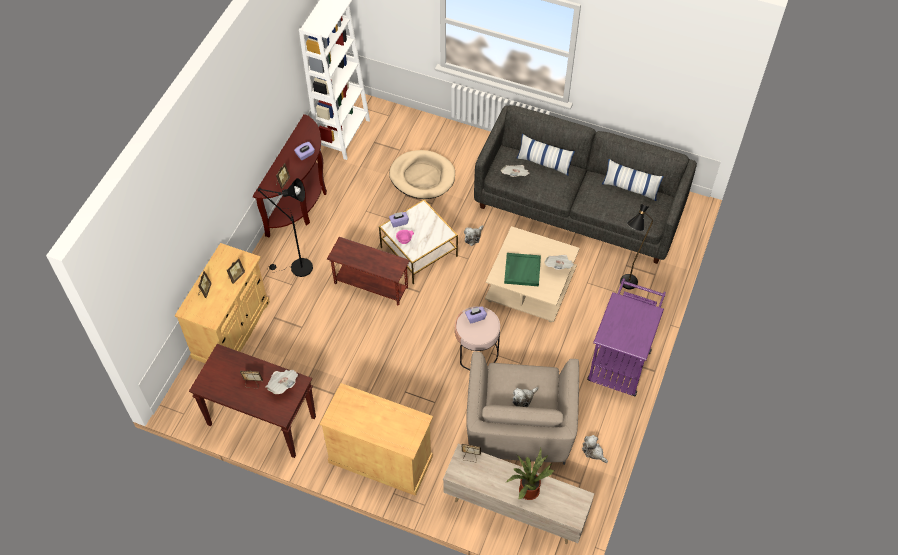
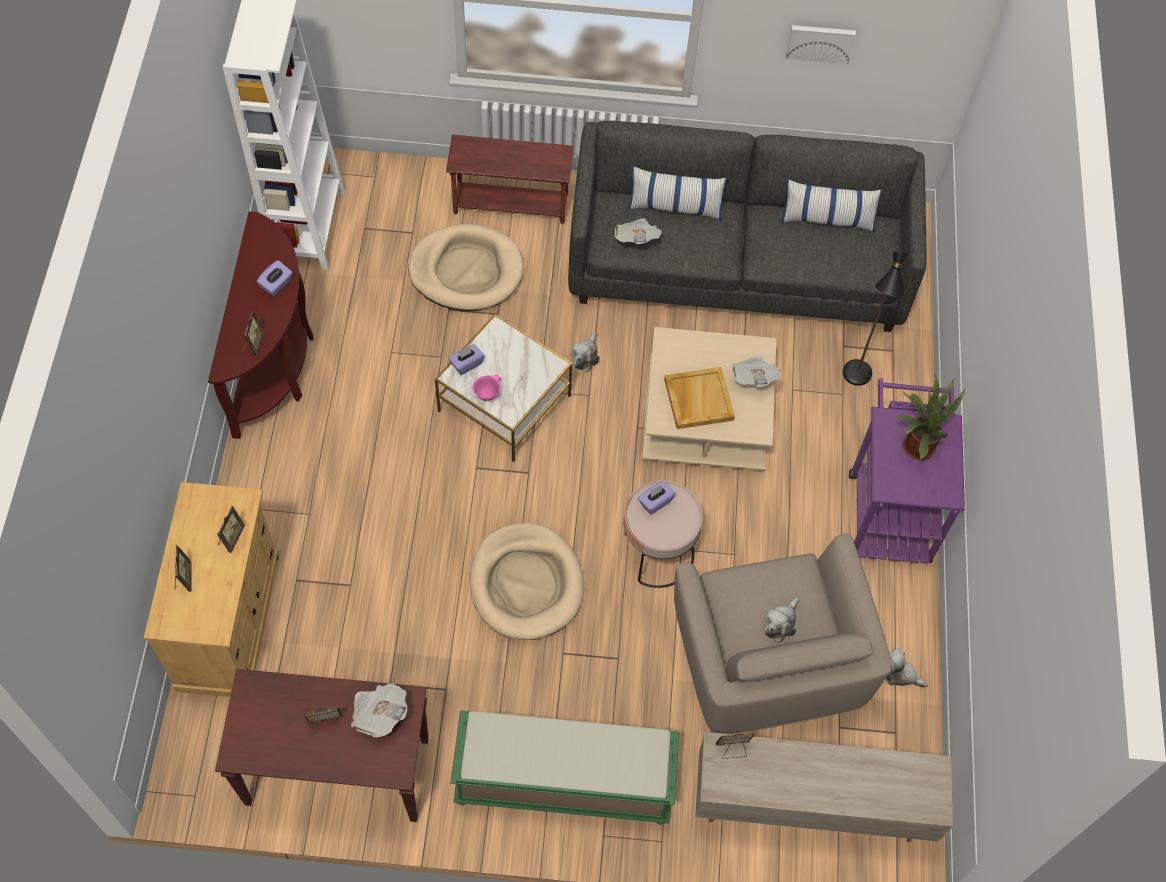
camera: 20 degrees left, 5 degrees up
(297, 268) = (307, 482): black floor lamp -> none
(371, 285) = (444, 481): brown side table -> brown side table (510, 204)
(380, 459) = (562, 783): beige cabinet -> green bench
(397, 350) = (526, 583): none -> beige dog bed
(522, 270) = (698, 399): green tray -> beige tray
(528, 489) = (844, 779): potted plant -> potted plant (915, 444)
(640, 83) = (820, 42): none -> picture

